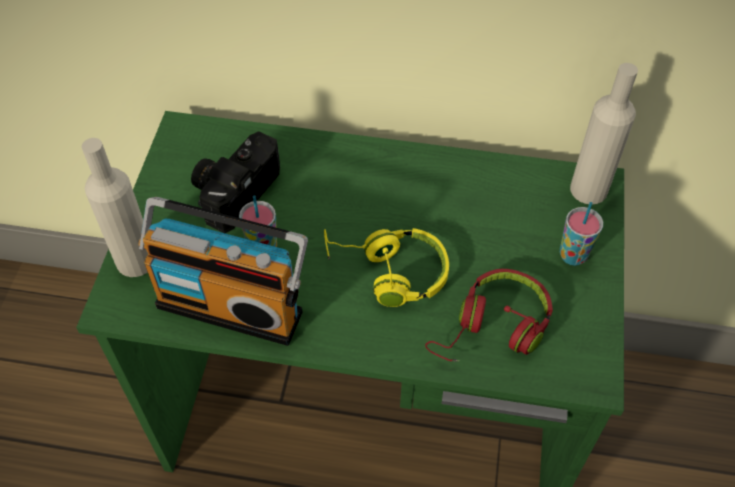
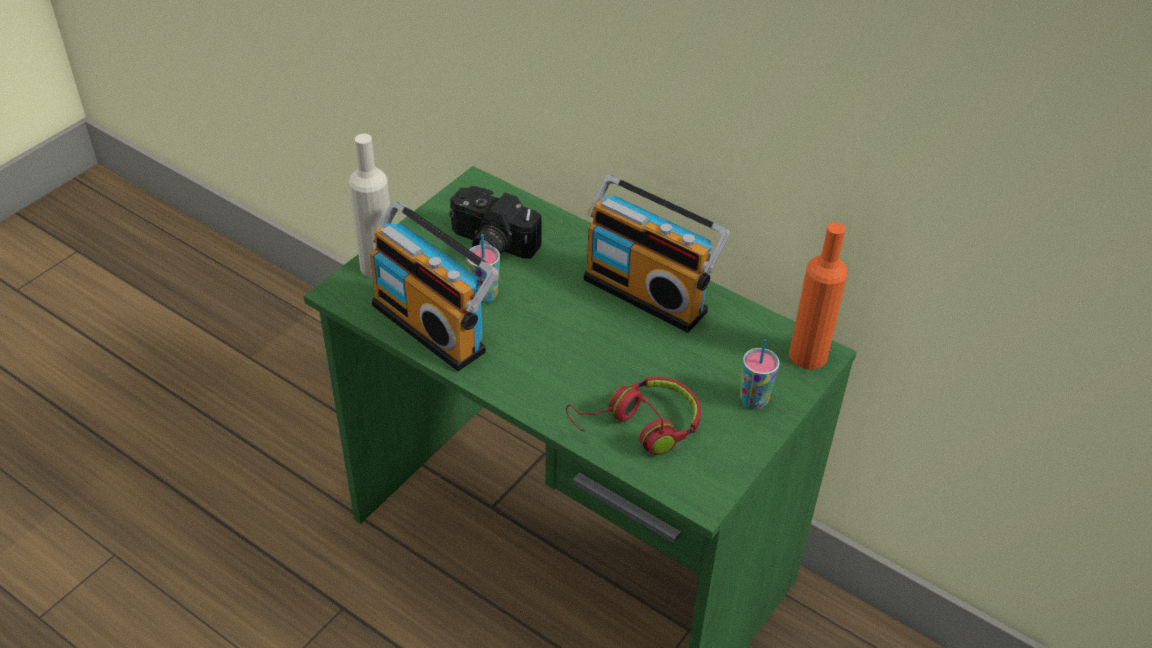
camera: 25 degrees right, 10 degrees down
(234, 190) = (490, 244): camera -> camera turned 120 degrees counterclockwise
(388, 272) = (578, 351): yellow headphones -> none
(413, 182) = (648, 292): none -> radio
(588, 189) = (808, 355): beige bottle -> orange bottle

